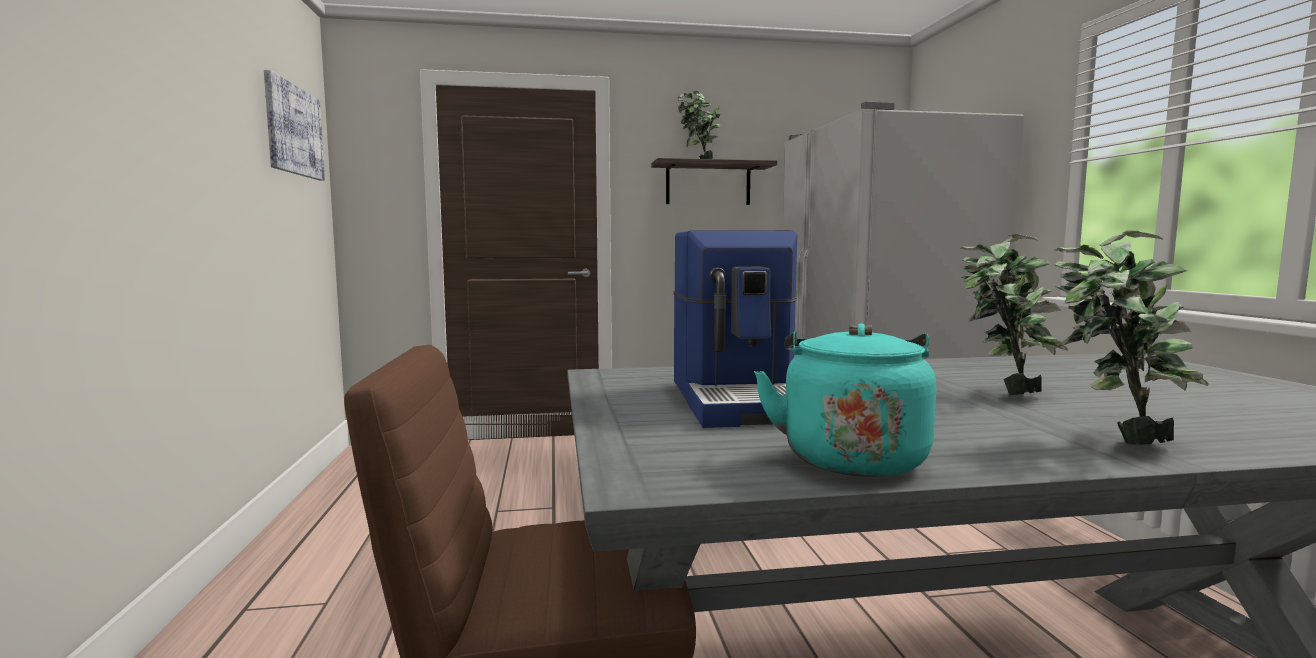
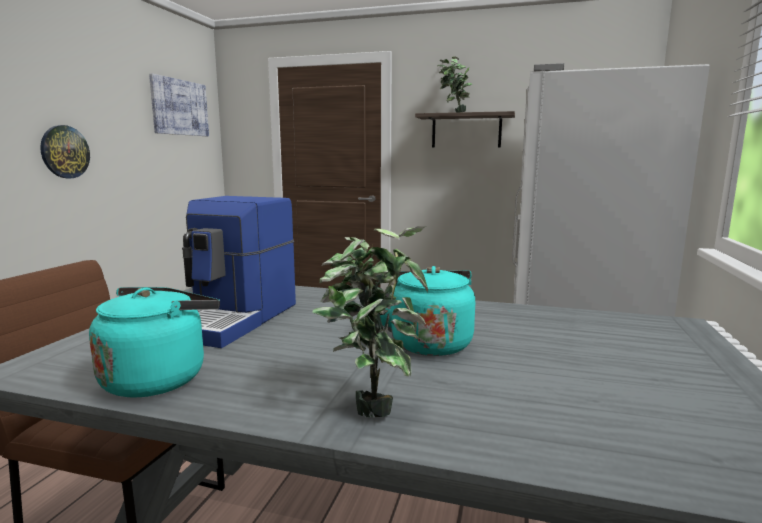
camera: 25 degrees right, 5 degrees up
(176, 184) = (64, 152): none -> wall clock
(1003, 392) = (428, 342): potted plant -> turquoise kettle

